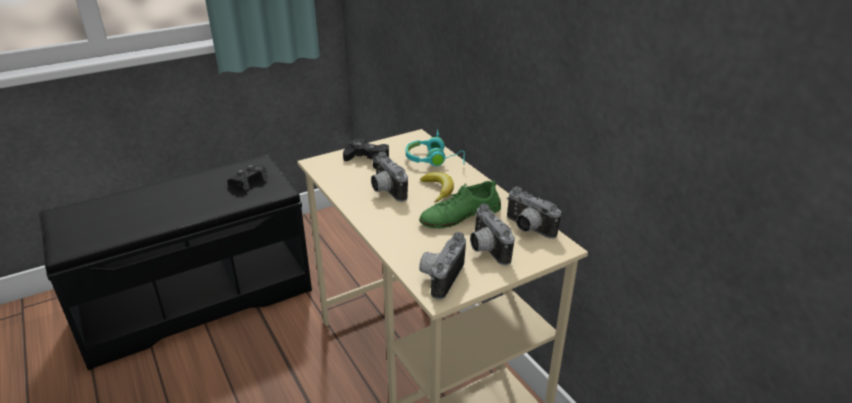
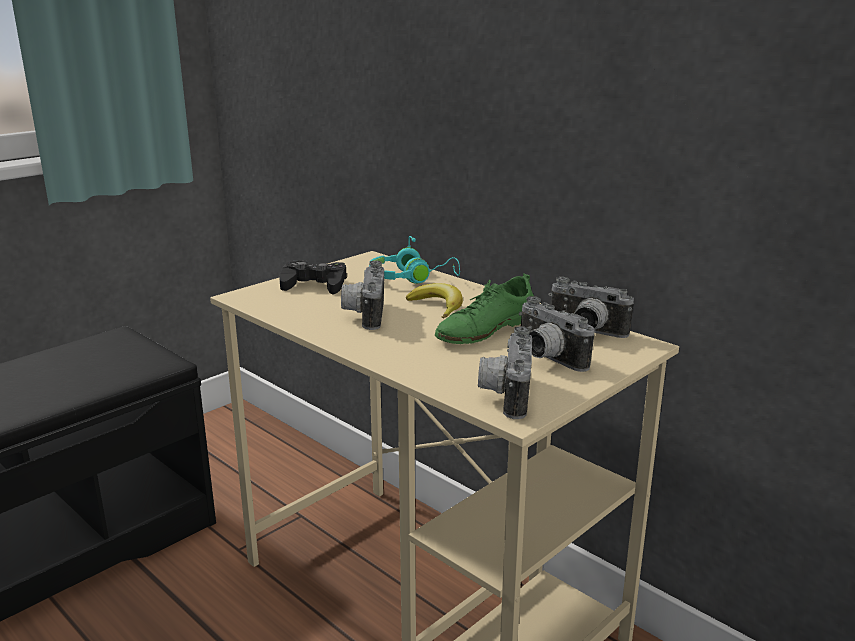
camera: 15 degrees left, 10 degrees down
(249, 181) = (111, 358): black game controller -> none
(385, 191) = (363, 315): camera -> camera turned 45 degrees clockwise

